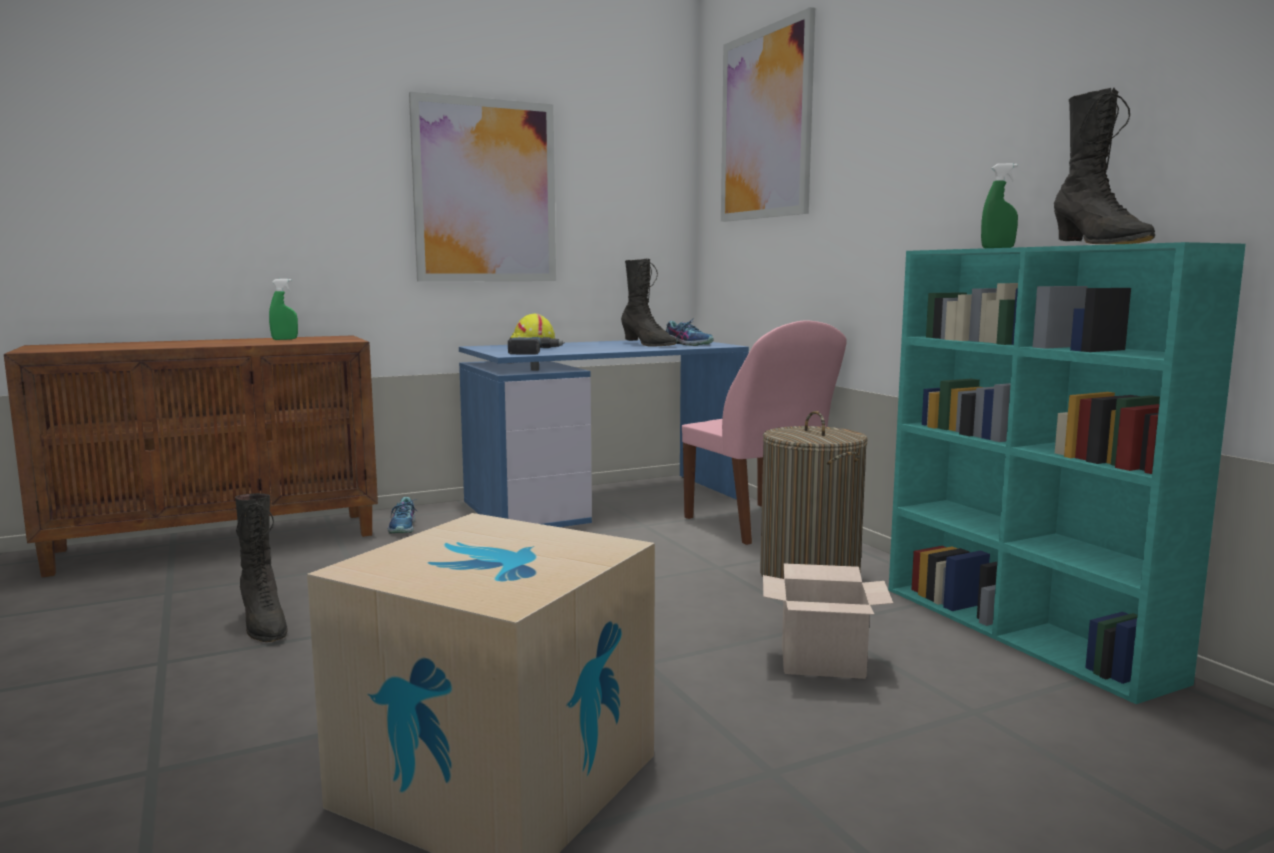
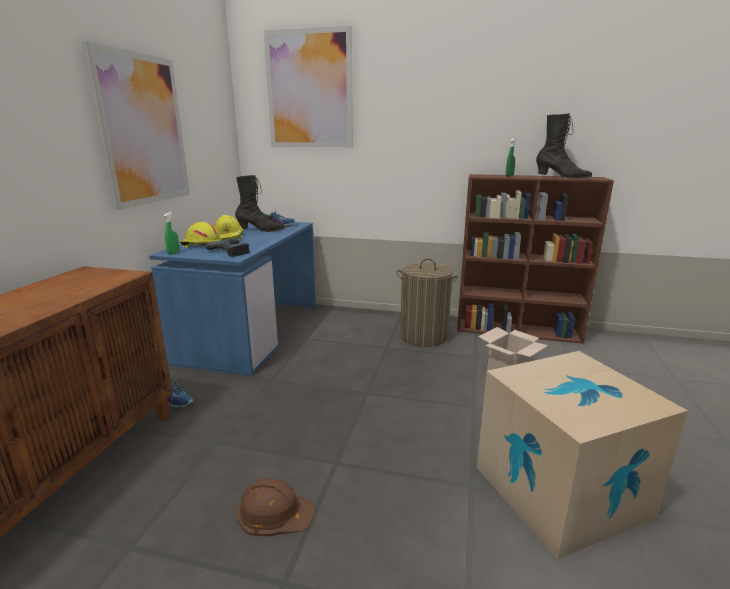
camera: 50 degrees left, 10 degrees up
(264, 625) = (275, 512): black boot -> brown hard hat
(284, 339) = (58, 286): green spray bottle -> green spray bottle (173, 253)
(589, 345) = (229, 236): none -> yellow hard hat
(757, 525) = (349, 318): pink chair -> none
(1024, 632) = (518, 330): turquoise bookcase -> brown bookcase

